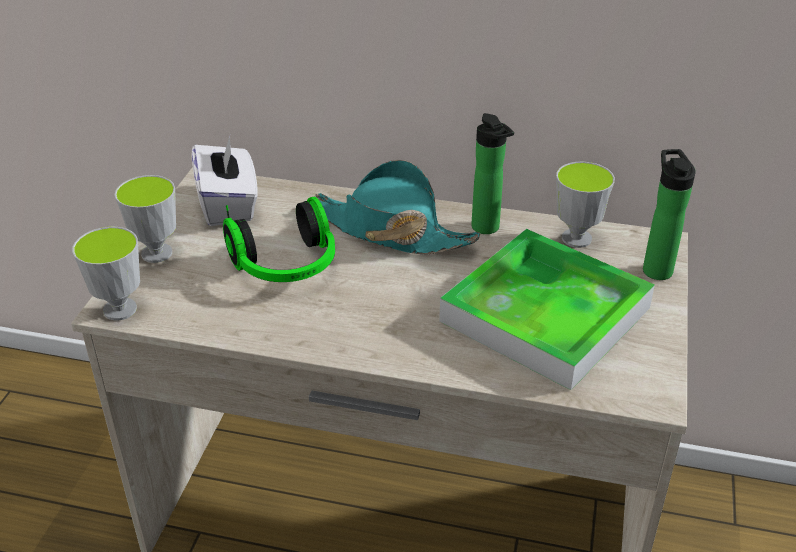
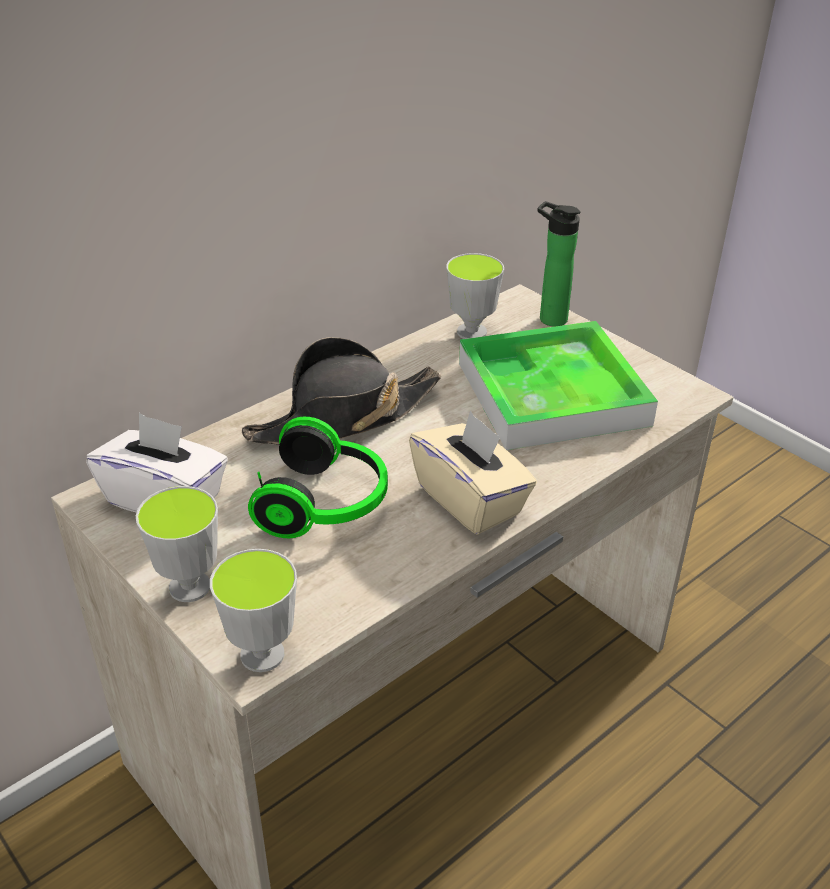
camera: 55 degrees left, 0 degrees up
(358, 329) = (470, 500): none -> beige tissue box
(390, 230) = (344, 417): turquoise hat -> black hat
(487, 229) = (406, 366): bottle -> none

